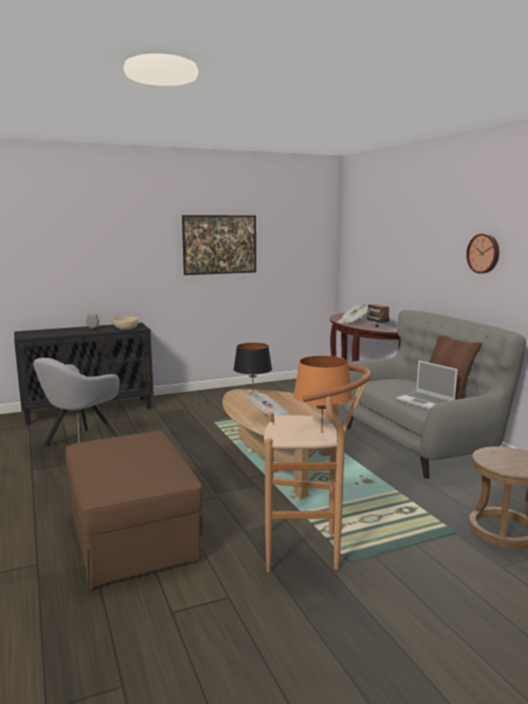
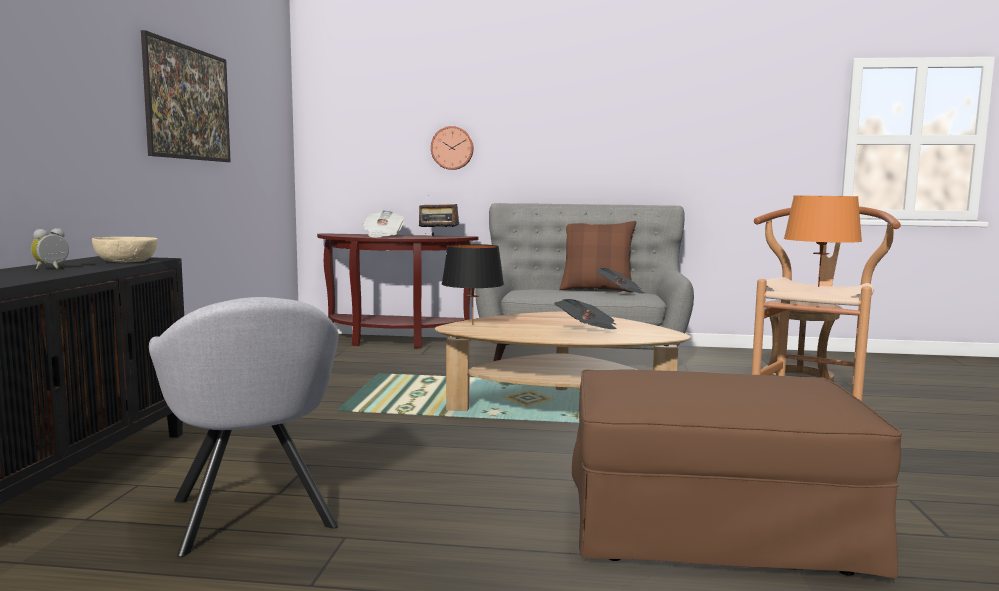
camera: 60 degrees left, 5 degrees down
(426, 402) = (621, 294): laptop -> newspaper
(484, 253) = (595, 127): wall clock -> wall clock (452, 148)

